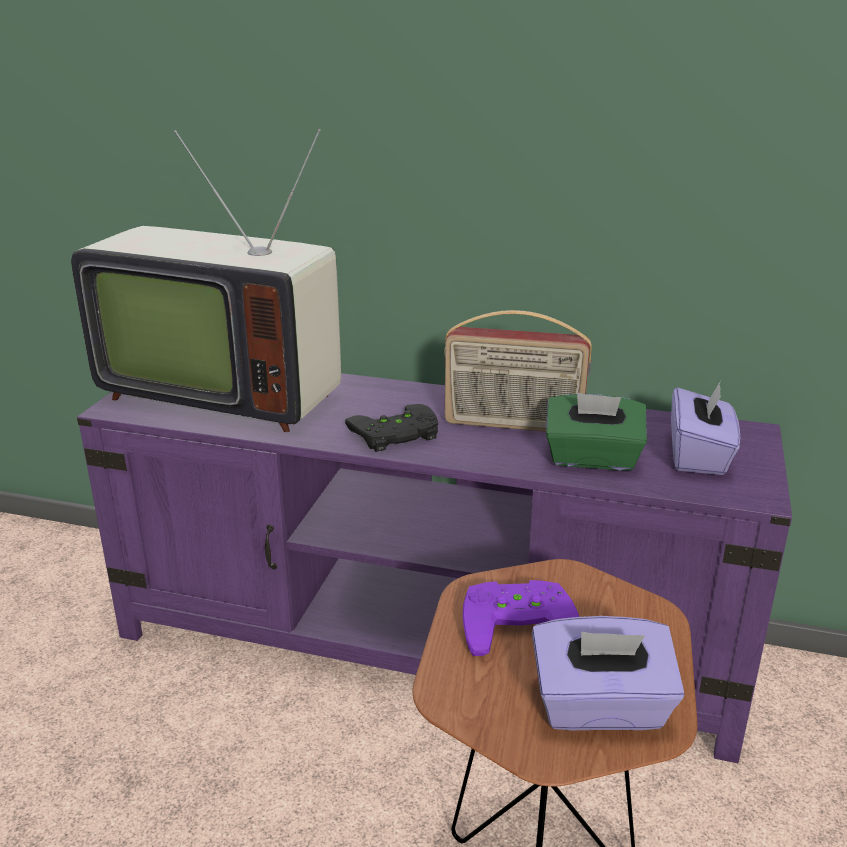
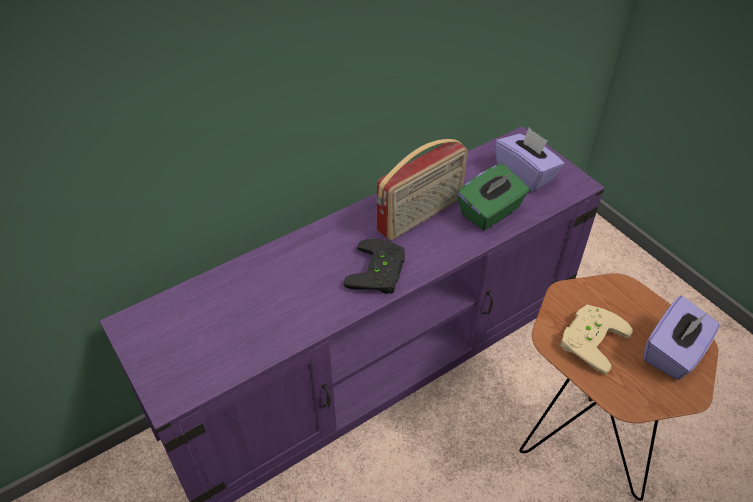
camera: 50 degrees left, 20 degrees up
(223, 392) = (218, 322): television -> none
(518, 621) = (589, 338): purple game controller -> beige game controller

